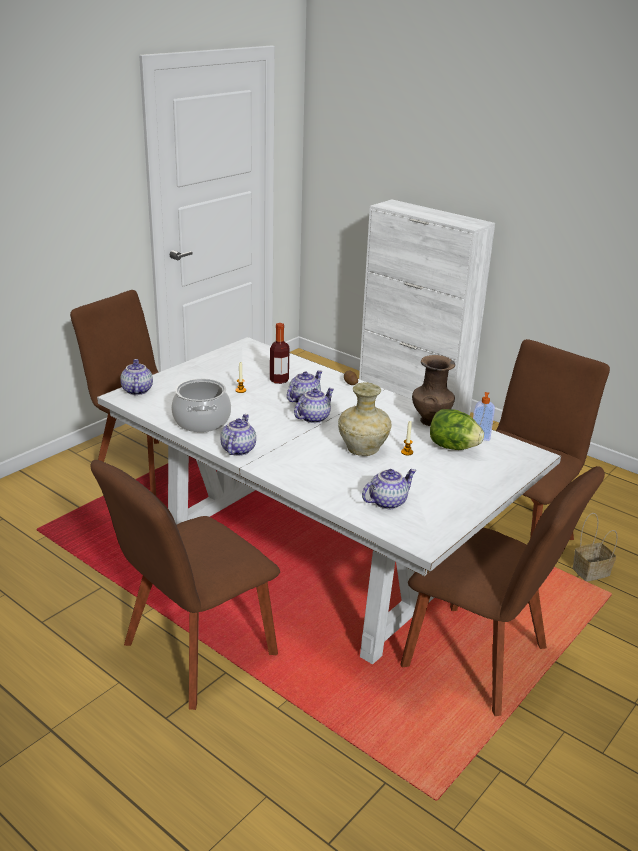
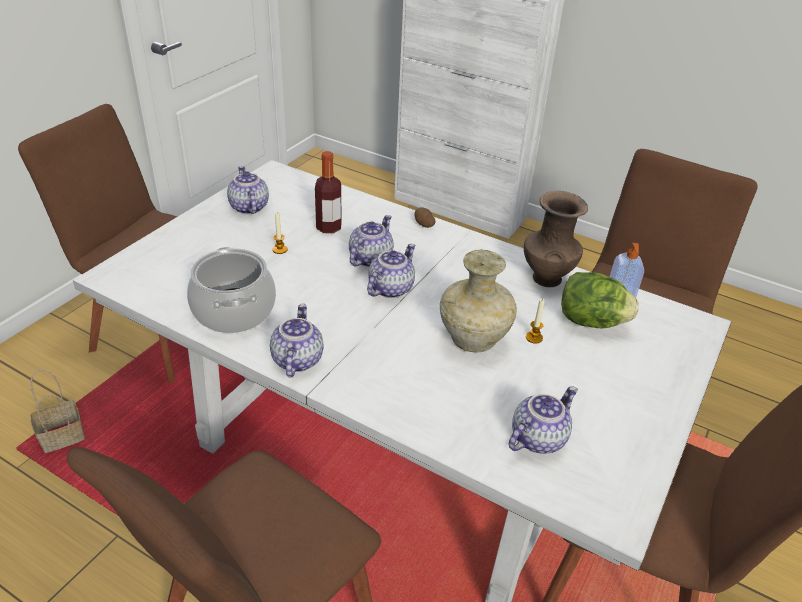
camera: 10 degrees left, 10 degrees up
(136, 390) = (130, 263): teapot -> teapot (248, 207)
(591, 571) = (719, 426): basket -> basket (64, 436)

